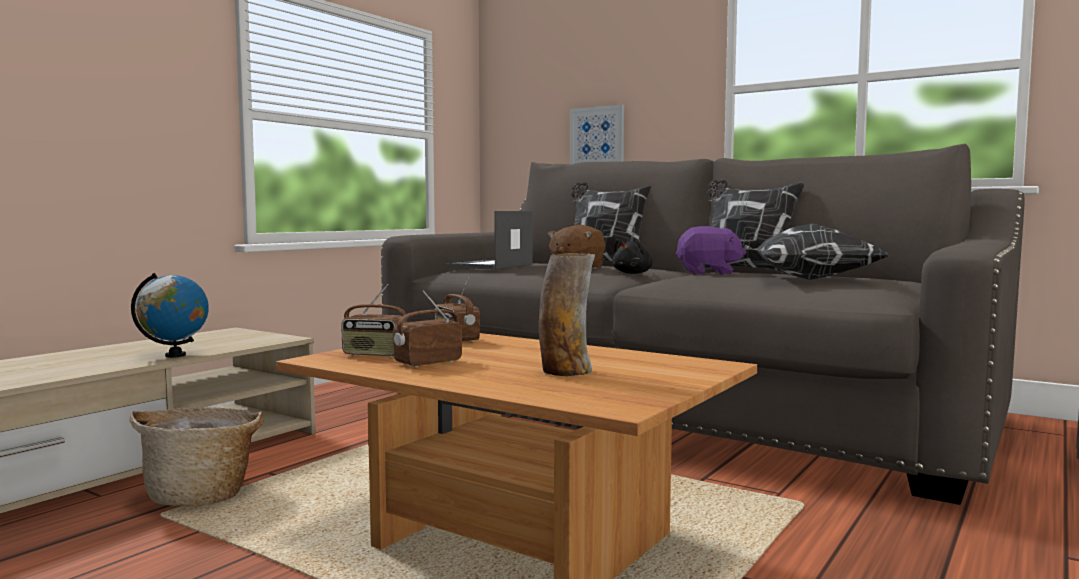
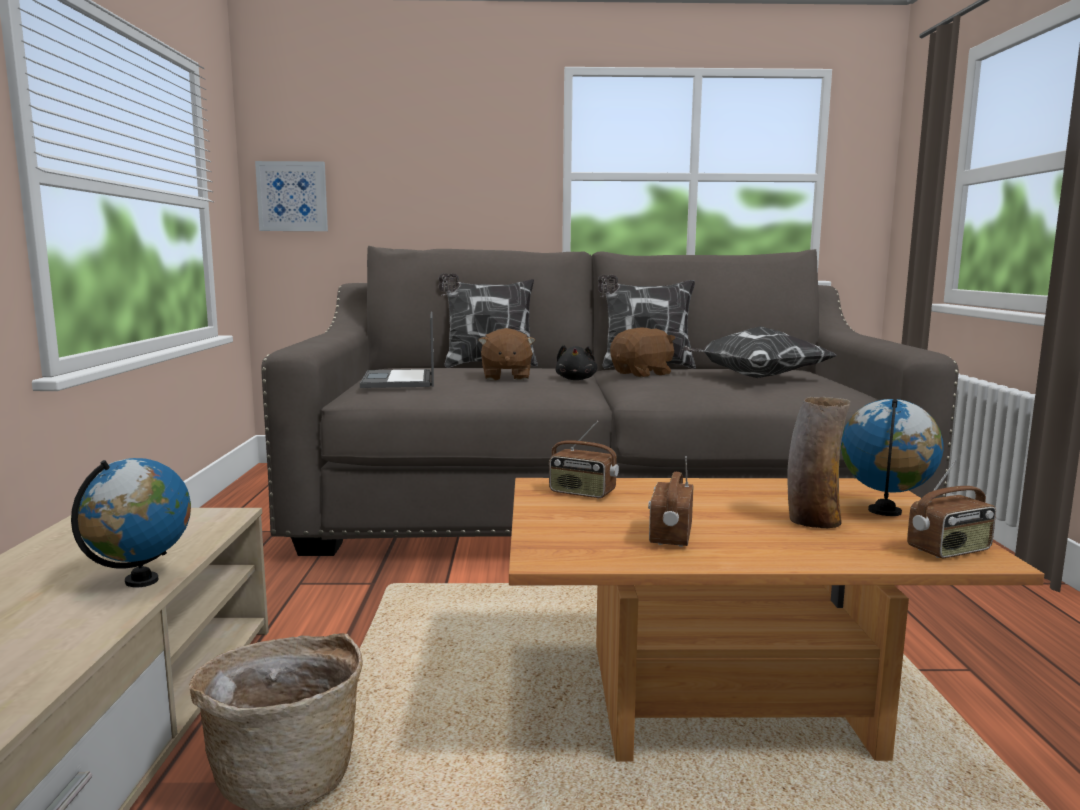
camera: 35 degrees left, 5 degrees up
(374, 354) = (581, 536): radio -> radio (949, 551)
(597, 137) = (413, 215): picture -> picture (292, 196)
(653, 377) = (885, 512): none -> globe
(708, 273) = (643, 374): purple plush toy -> brown plush toy

